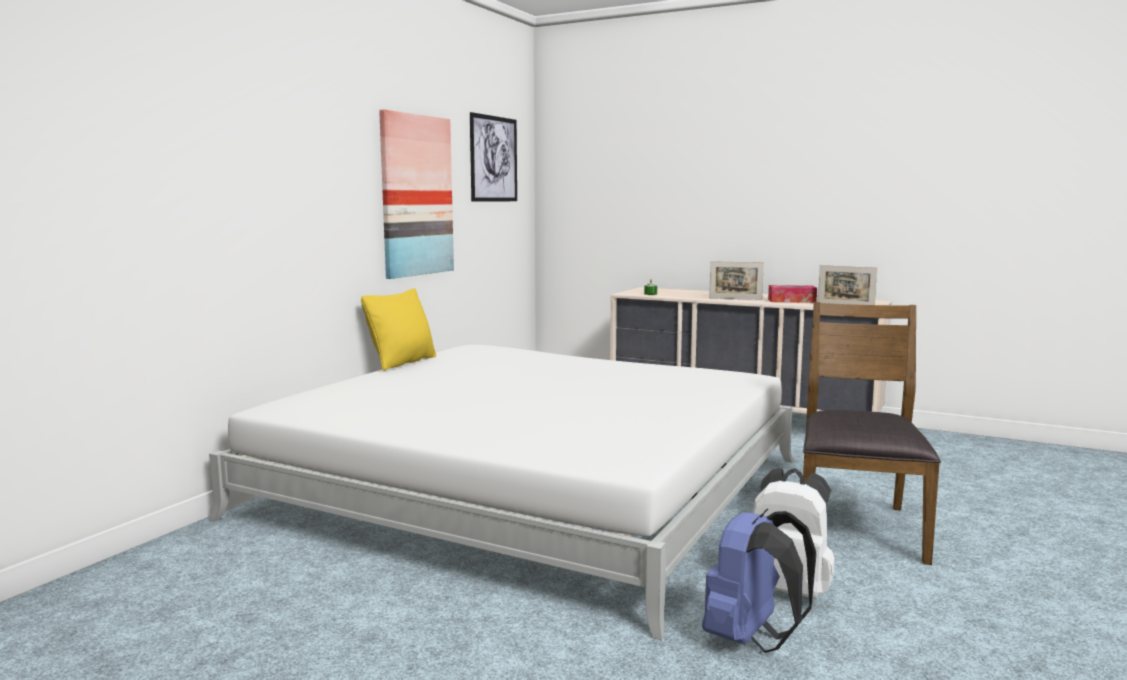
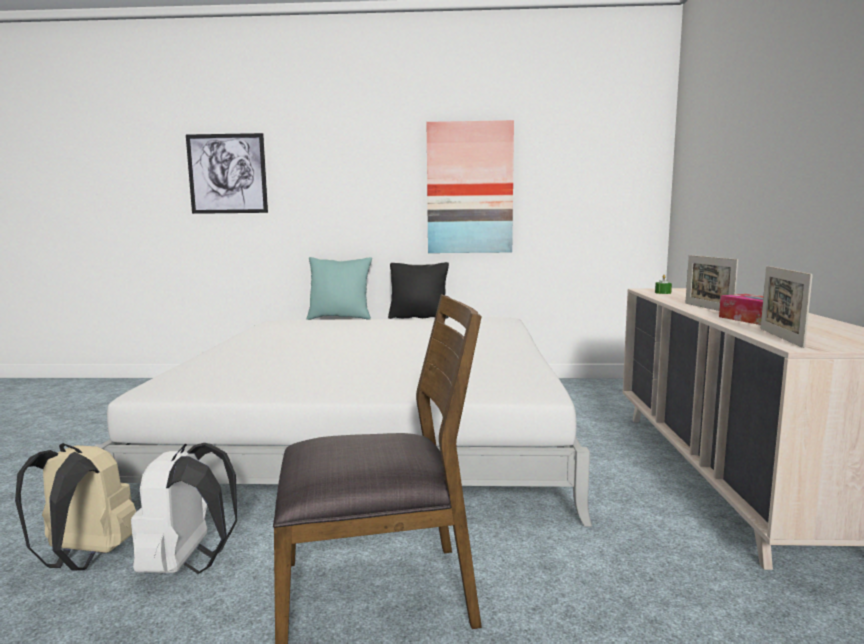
camera: 65 degrees right, 0 degrees up
(322, 385) = (340, 318): none -> turquoise pillow
(402, 363) = (419, 317): yellow pillow -> black pillow
(494, 159) = (590, 151): picture -> picture (227, 174)
(751, 639) = (85, 558): blue backpack -> beige backpack

